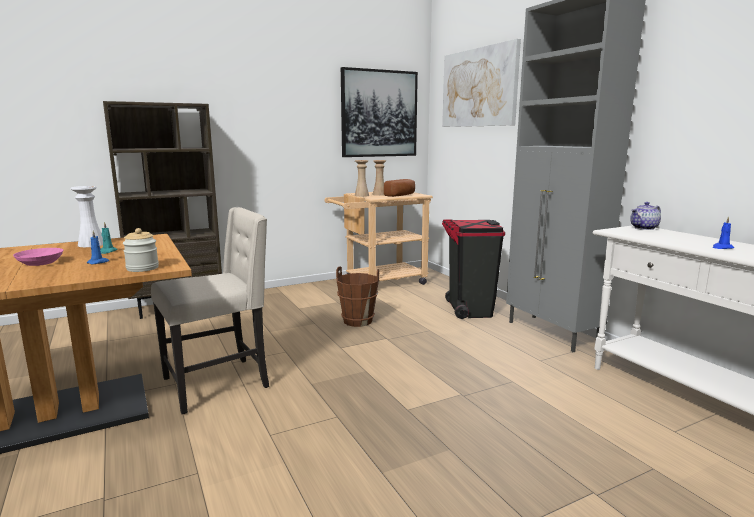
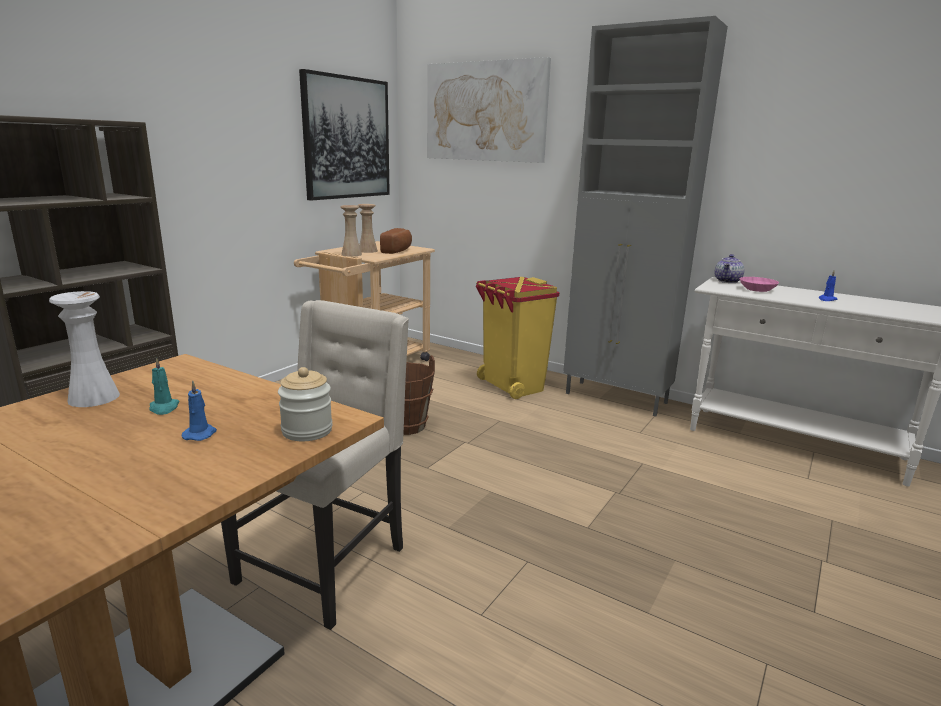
camera: 30 degrees left, 5 degrees up
(39, 263) = (81, 459): pink bowl -> pink bowl (757, 289)
(469, 310) = (512, 386): black trash can -> yellow trash can

